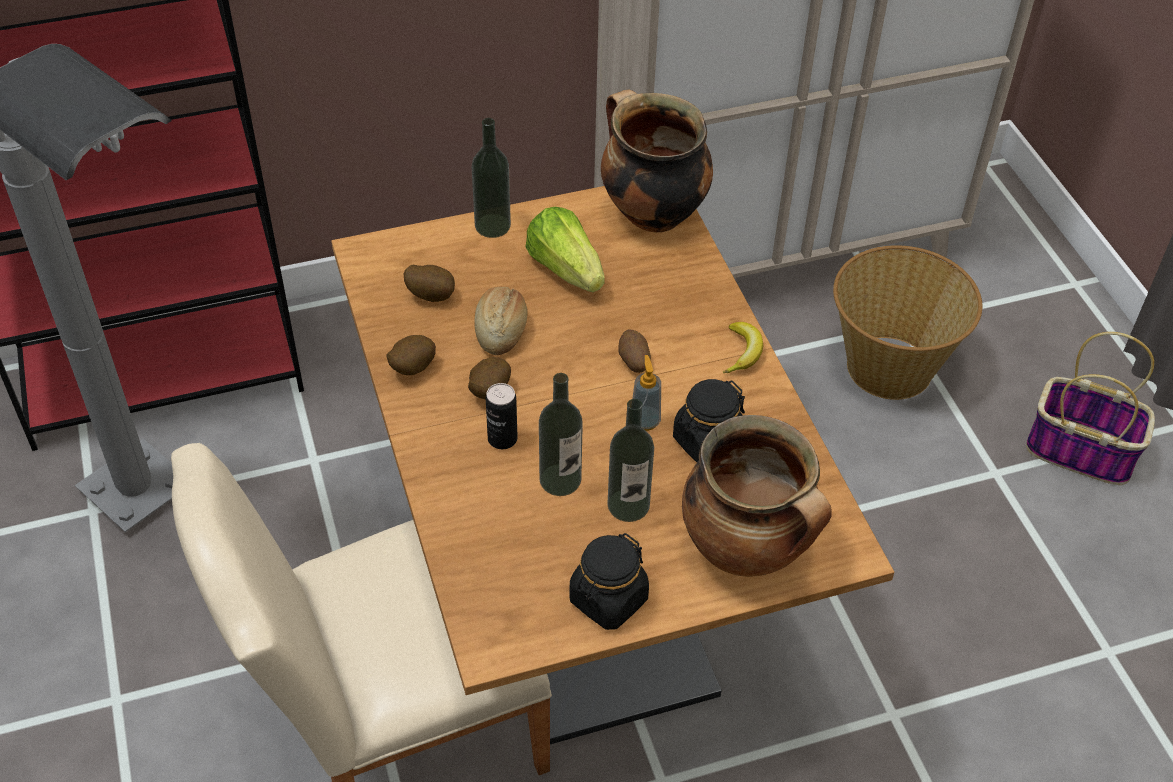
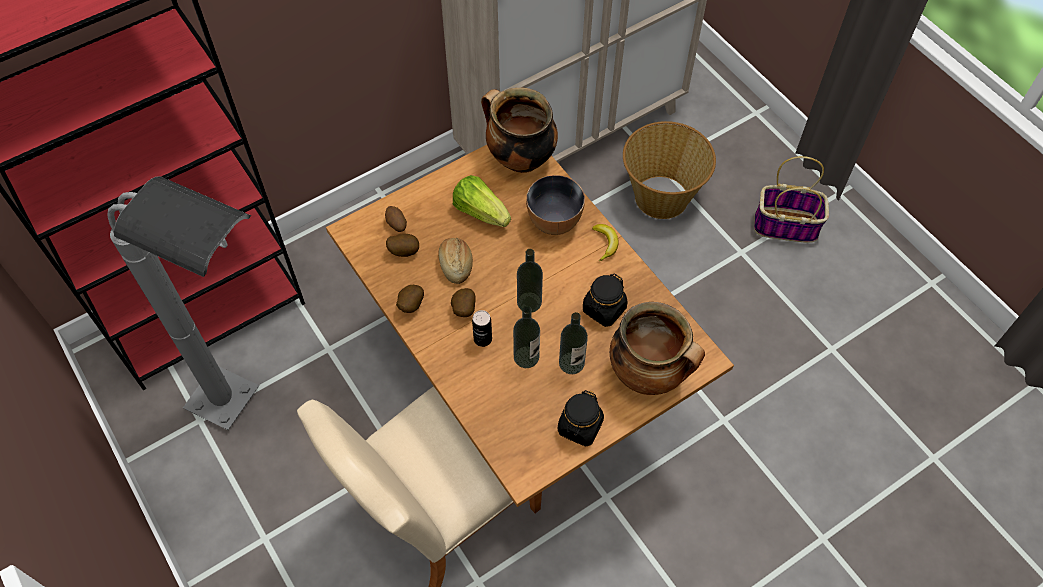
camera: 15 degrees left, 10 degrees up
(492, 226) = (424, 192): bottle -> bottle (529, 302)
(633, 362) = (543, 266): potato -> potato (396, 224)
(645, 421) = (563, 305): soap dispenser -> none
(673, 305) = (554, 221): none -> bowl

